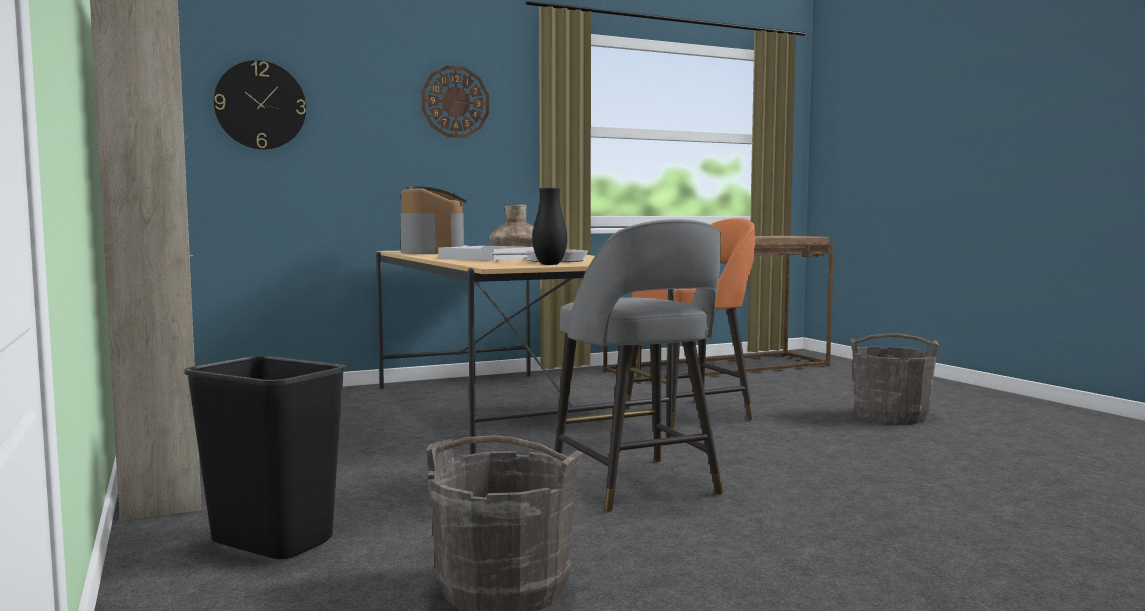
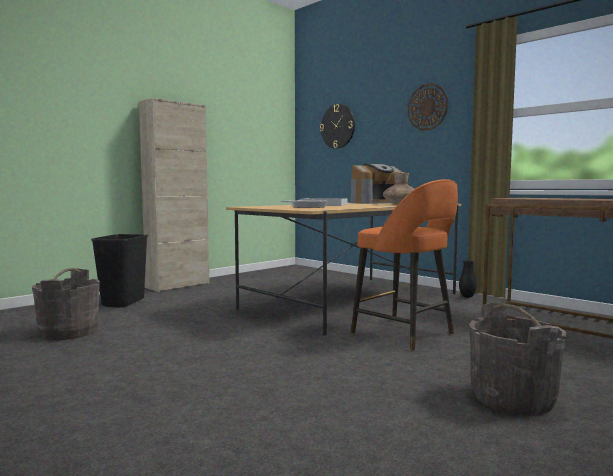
camera: 70 degrees right, 0 degrees up
(549, 264) = (269, 207): black vase -> black vase (467, 297)
(637, 486) = (215, 337): grey stool -> none

